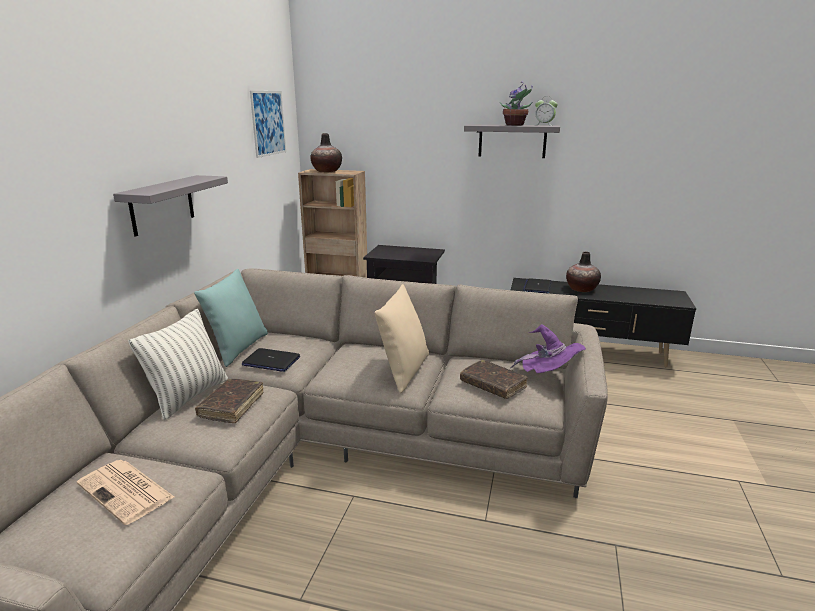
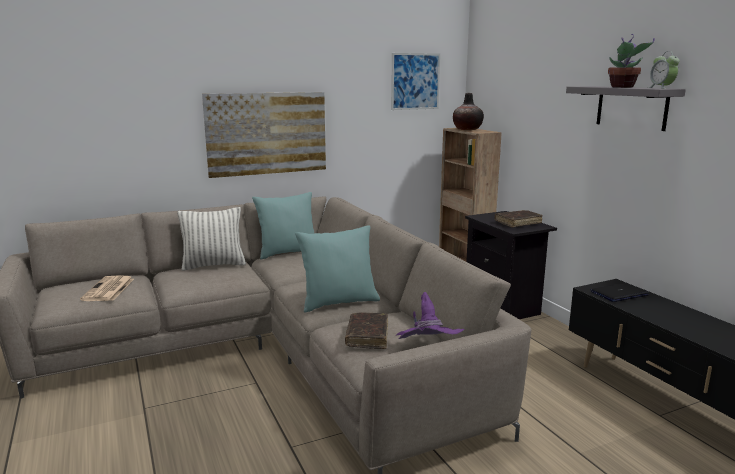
camera: 50 degrees right, 5 degrees down
(162, 205) = (267, 133): grey shelf -> picture
(232, 406) = (216, 277): brown book -> brown book (517, 223)
(271, 361) = (284, 265): laptop -> none
(403, 371) = (339, 302): beige pillow -> turquoise pillow
(581, 289) = (672, 313): vase -> none

